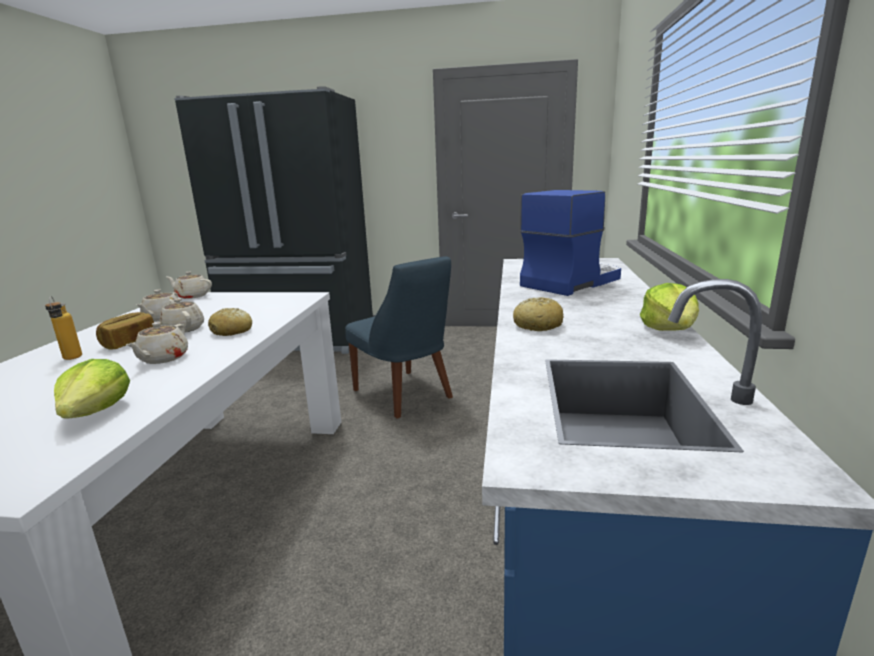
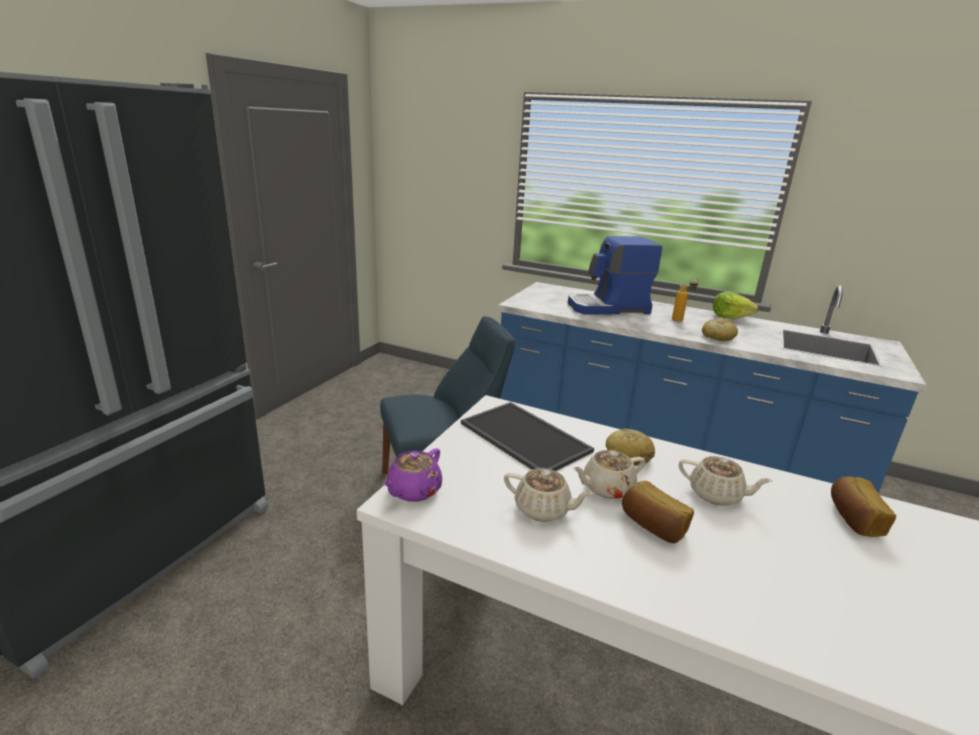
camera: 75 degrees left, 5 degrees up
(71, 359) = (715, 567): bottle -> bottle (681, 320)
(96, 412) = (853, 519): lettuce -> bread
(192, 296) = (413, 491): beige teapot -> purple teapot
(259, 305) = (522, 437): none -> tray
(570, 282) = (608, 308): coffee machine -> coffee machine turned 75 degrees counterclockwise

